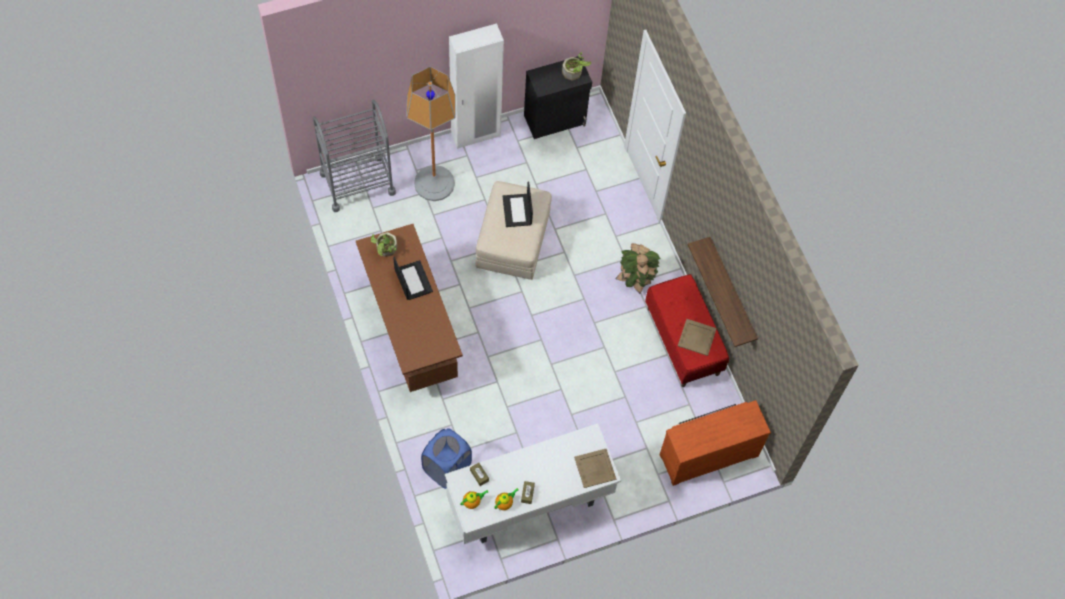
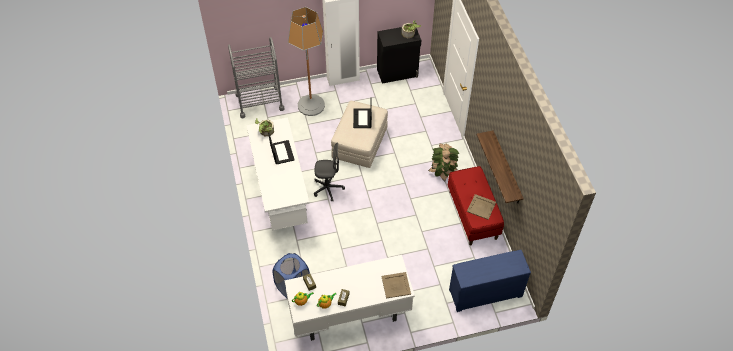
camera: 10 degrees right, 10 degrees down
(410, 329) = (280, 194): brown desk -> white desk
(476, 316) = (328, 188): none -> grey office chair
(707, 453) = (485, 291): brown dresser -> blue dresser

